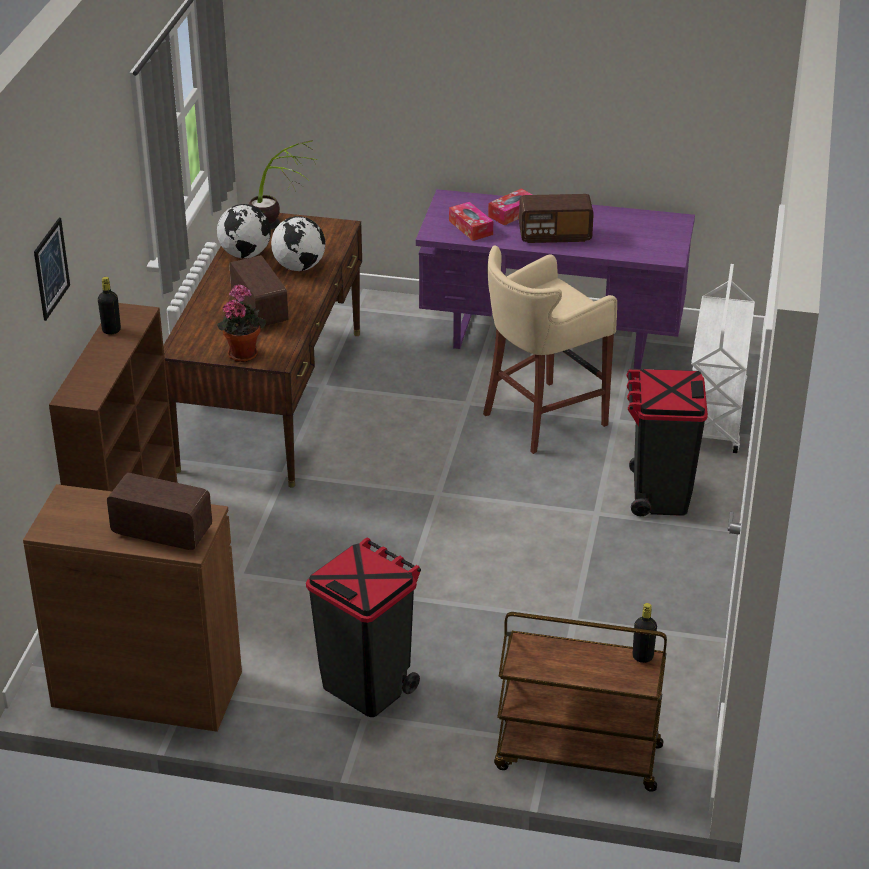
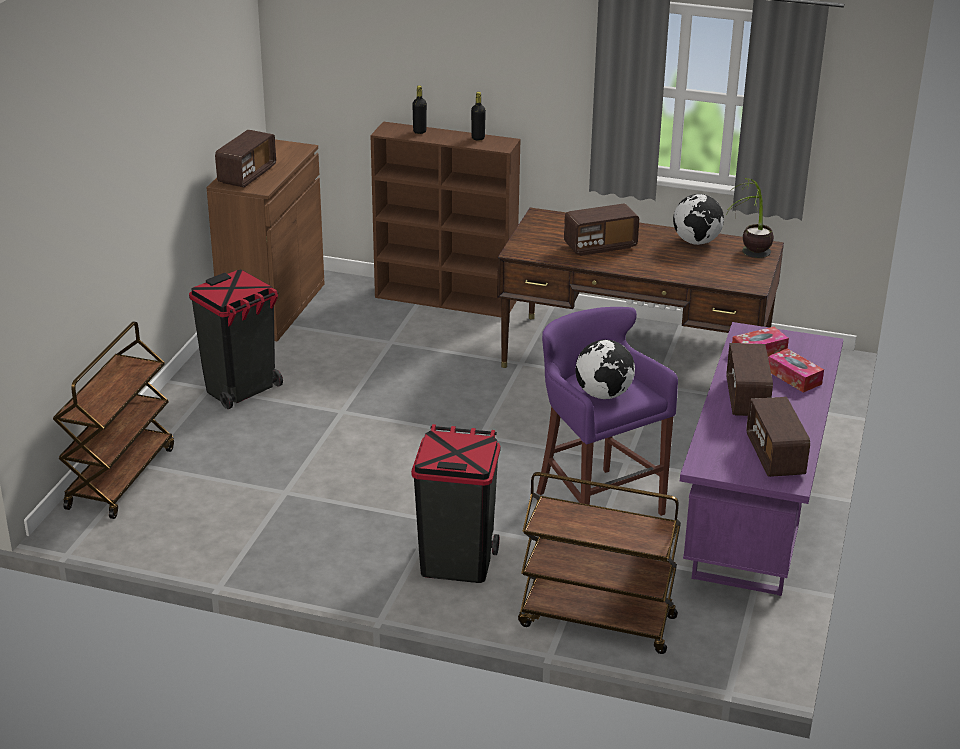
camera: 95 degrees right, 5 degrees down
(51, 268) = (426, 40): picture -> none
(243, 353) = (531, 239): potted plant -> none
(299, 267) = (674, 264): globe -> globe (603, 395)
(541, 419) = (596, 502): beige stool -> purple stool
(642, 226) = (775, 456): none -> radio
(642, 657) = (102, 415): black bottle -> black bottle (419, 131)
(715, 416) = (596, 621): white cart -> brown cart

